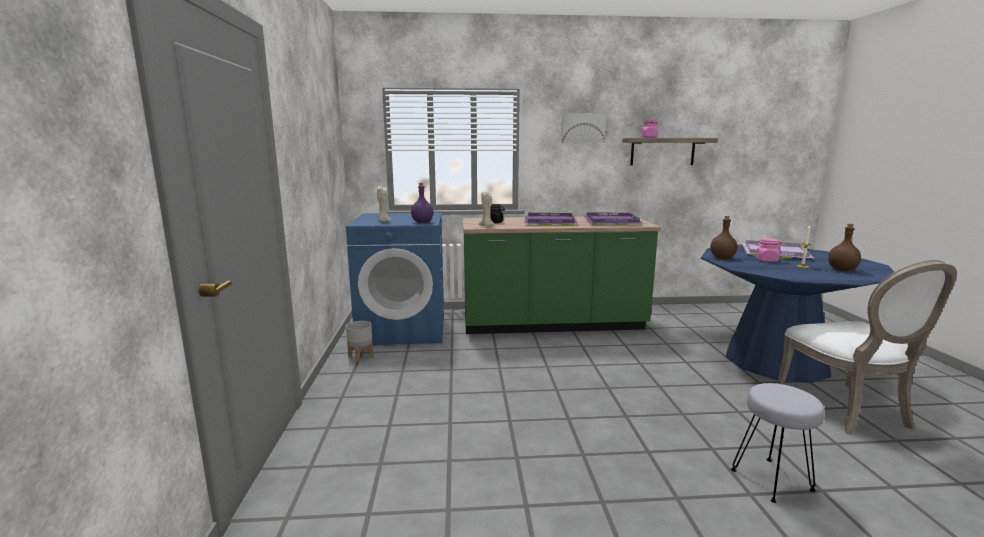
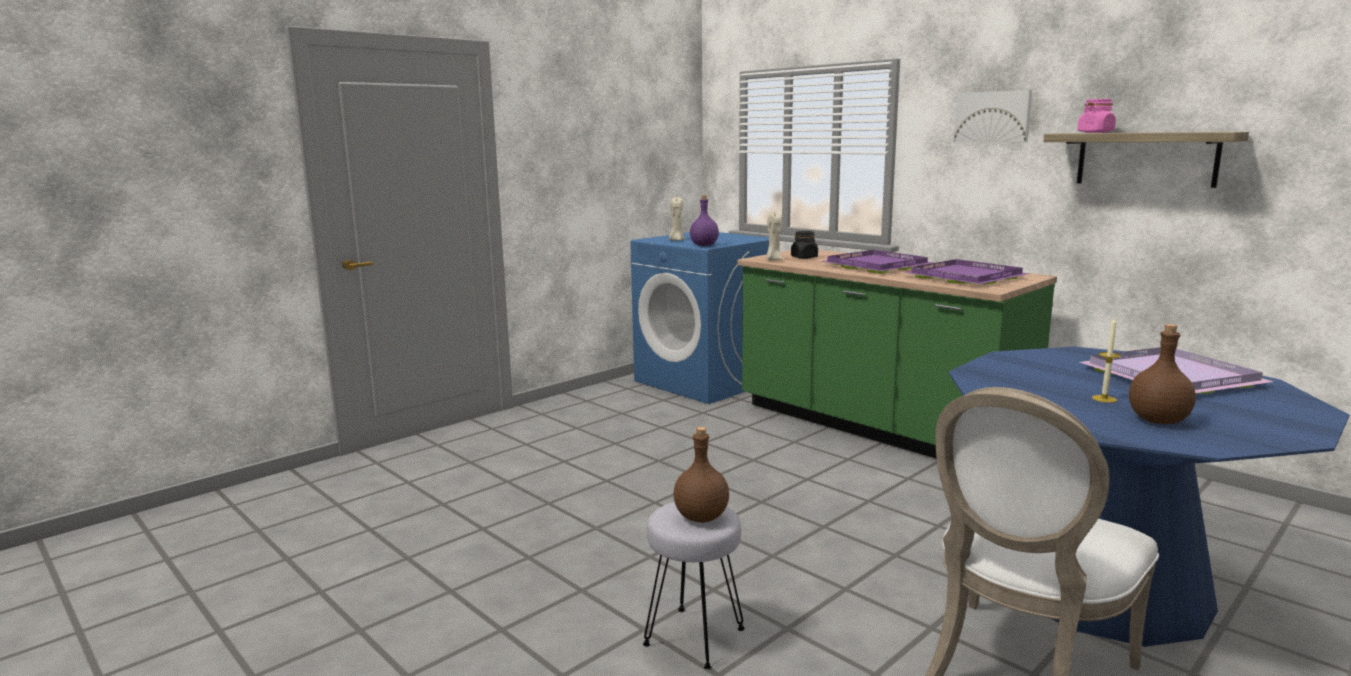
camera: 50 degrees right, 0 degrees up
(360, 356) = (619, 391): grey planter -> none
(722, 257) = (1020, 359): brown bottle -> brown bottle (702, 517)
(766, 260) = (1082, 379): pink jar -> none

